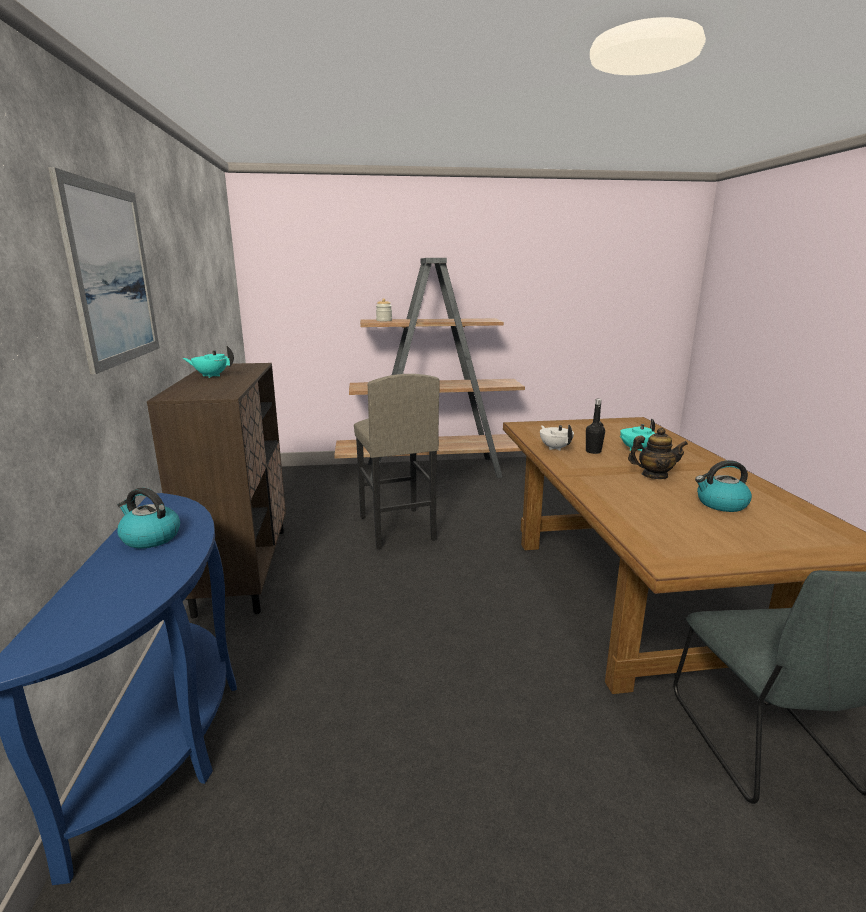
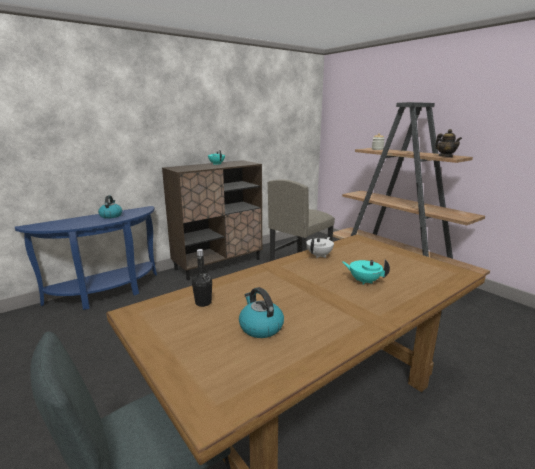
camera: 60 degrees right, 0 degrees up
(112, 275) = (148, 113): picture -> none
(593, 451) = (331, 268): black bottle -> black bottle (203, 303)
(654, 475) = (301, 295): teapot -> teapot (445, 156)

